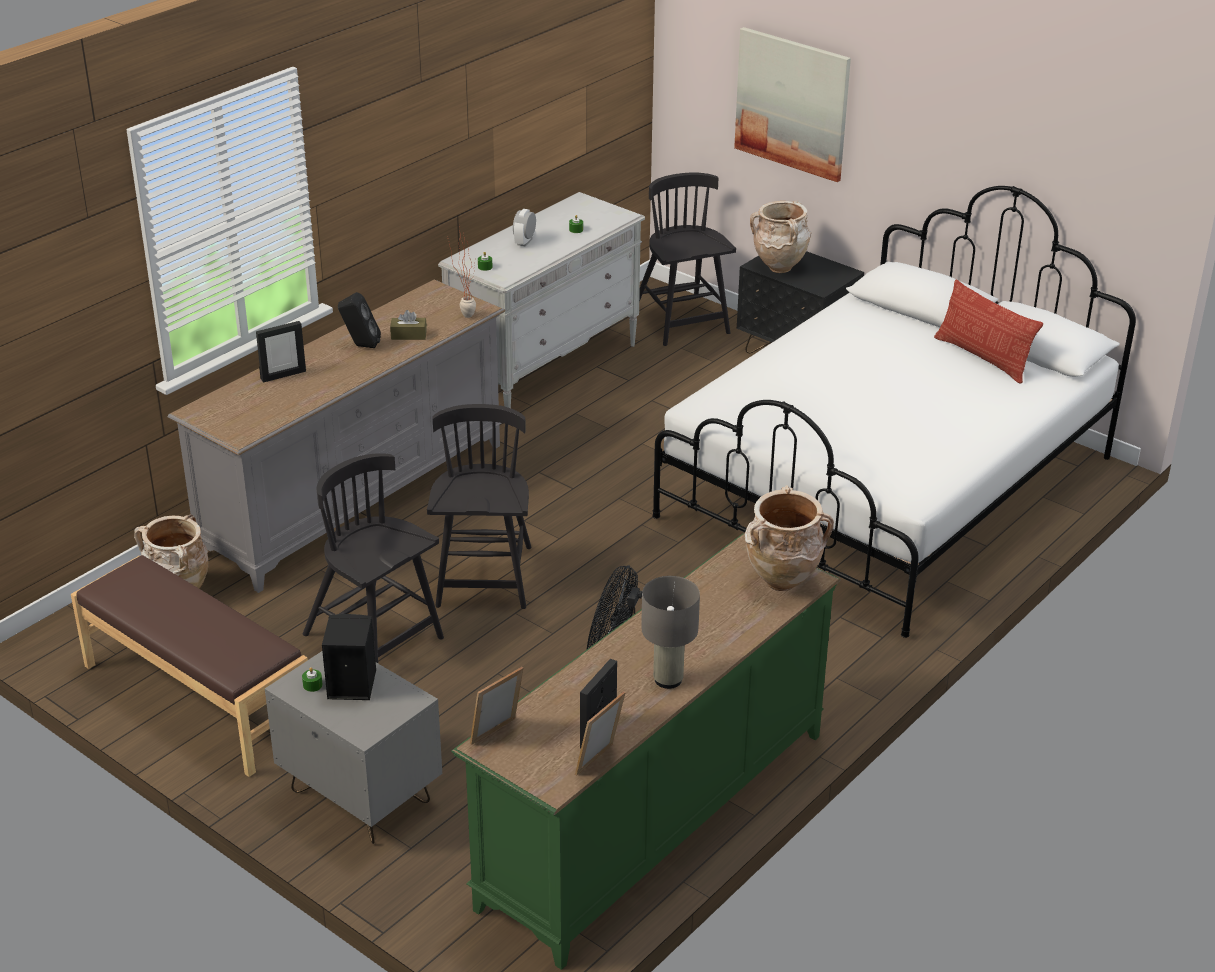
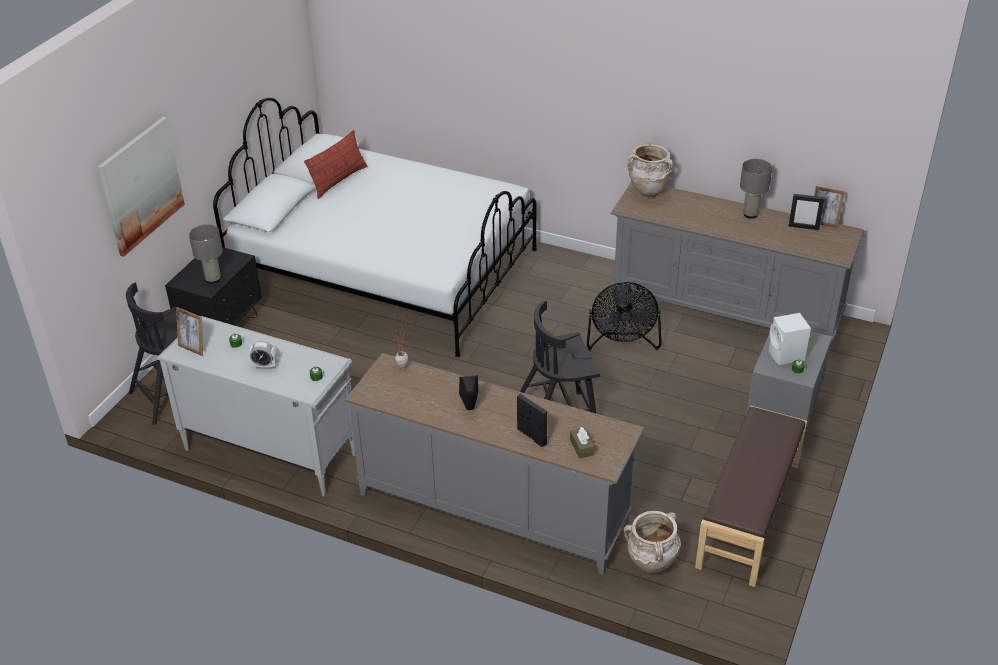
camera: 105 degrees left, 5 degrees up
(350, 684) = (786, 356): black speaker -> white speaker
(375, 637) = (643, 450): black chair -> none
(408, 335) = (443, 388): brown tissue box -> brown tissue box (581, 447)
(497, 735) = (830, 255): picture frame -> picture frame (193, 348)
(653, 817) = (725, 310): green cabinet -> grey cabinet
(779, 269) = (213, 279): beige vase -> grey table lamp

